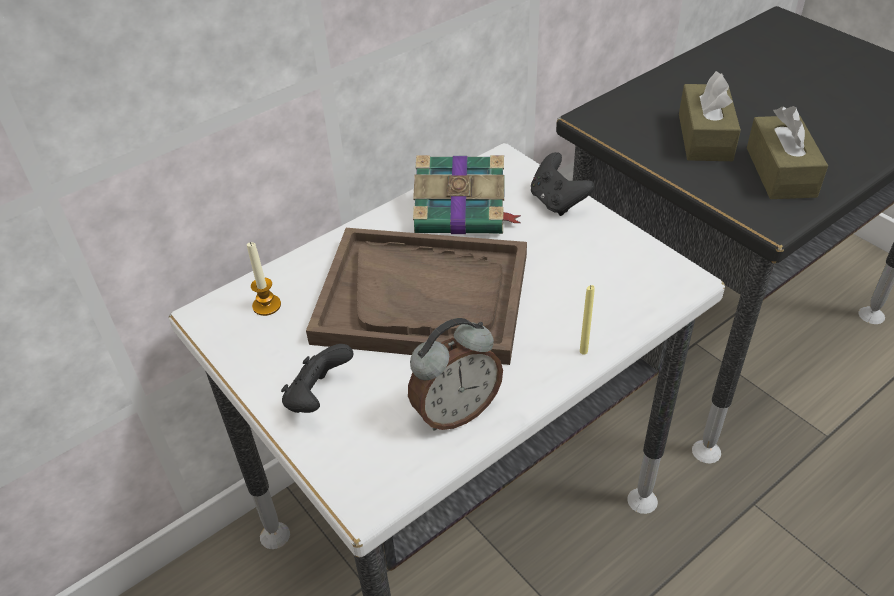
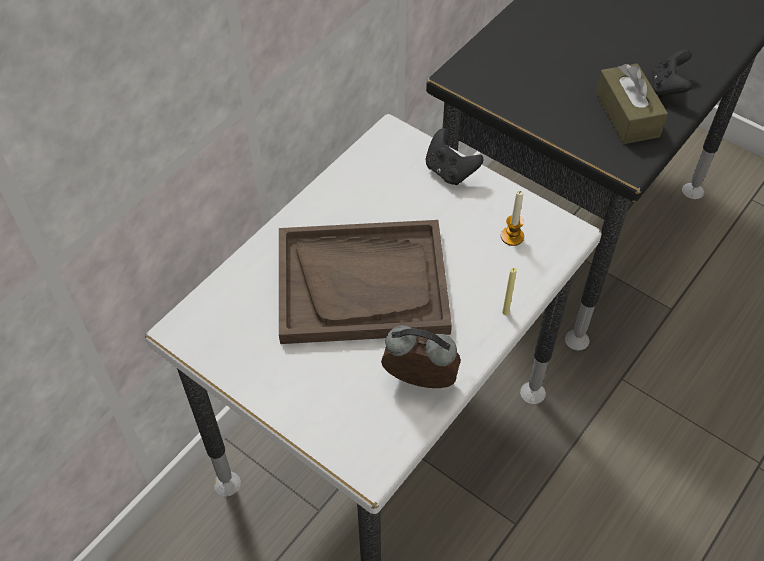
camera: 15 degrees left, 10 degrees up
(266, 305) = (230, 313): candle -> candle (512, 236)
(318, 397) = (304, 390): black game controller -> black game controller (667, 88)
(455, 411) = (419, 383): alarm clock -> alarm clock turned 120 degrees counterclockwise
(462, 212) = (371, 193): book -> none
(705, 137) = (558, 86): brown tissue box -> none

